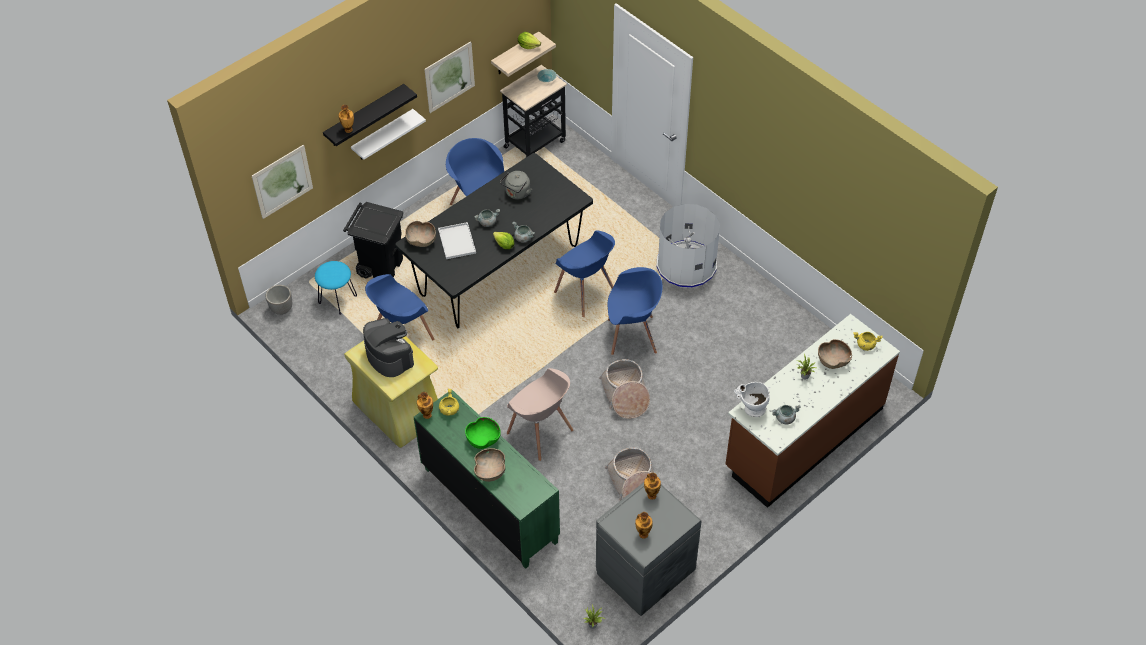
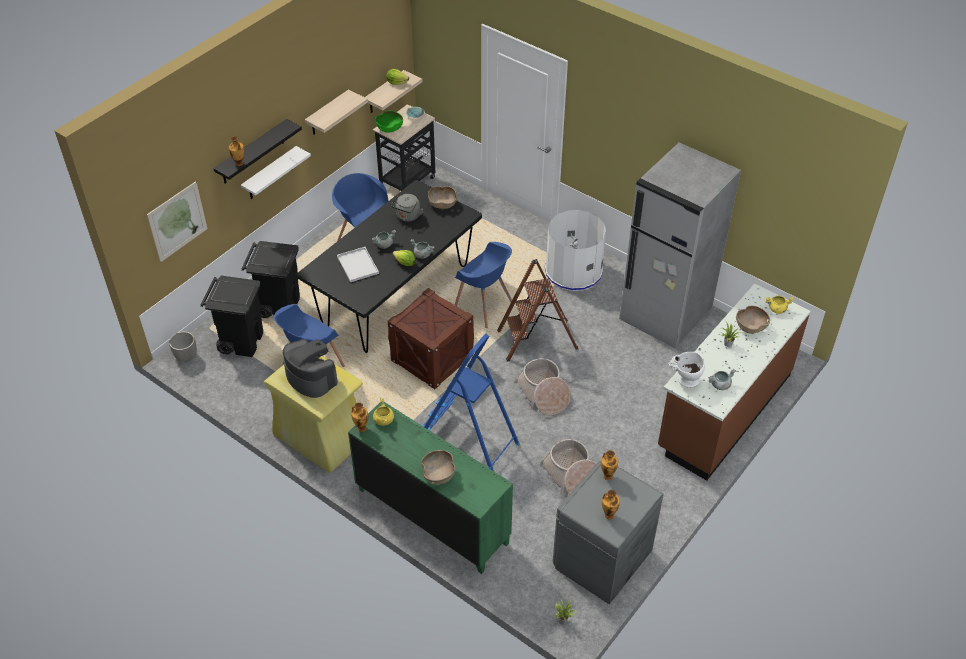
camera: 10 degrees left, 5 degrees down
(338, 299) = (241, 341): turquoise stool -> black trash can
(421, 240) = (322, 268): brown bowl -> brown bowl (442, 204)
(449, 77) = (327, 113): picture -> shelf
(483, 439) = (424, 444): green bowl -> green bowl (389, 128)
(522, 342) = (432, 358): none -> crate
(540, 433) = (468, 440): beige chair -> blue step ladder
(633, 336) = (538, 339): blue chair -> brown step ladder
(772, 324) = (666, 313): none -> grey fridge

